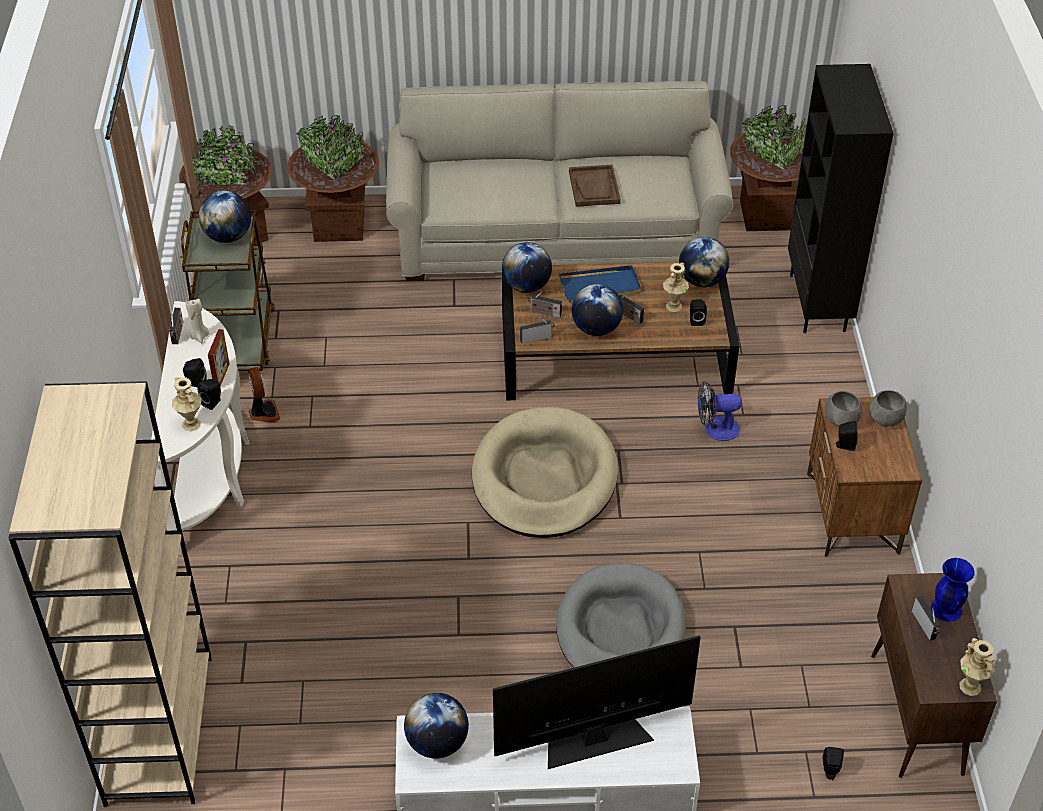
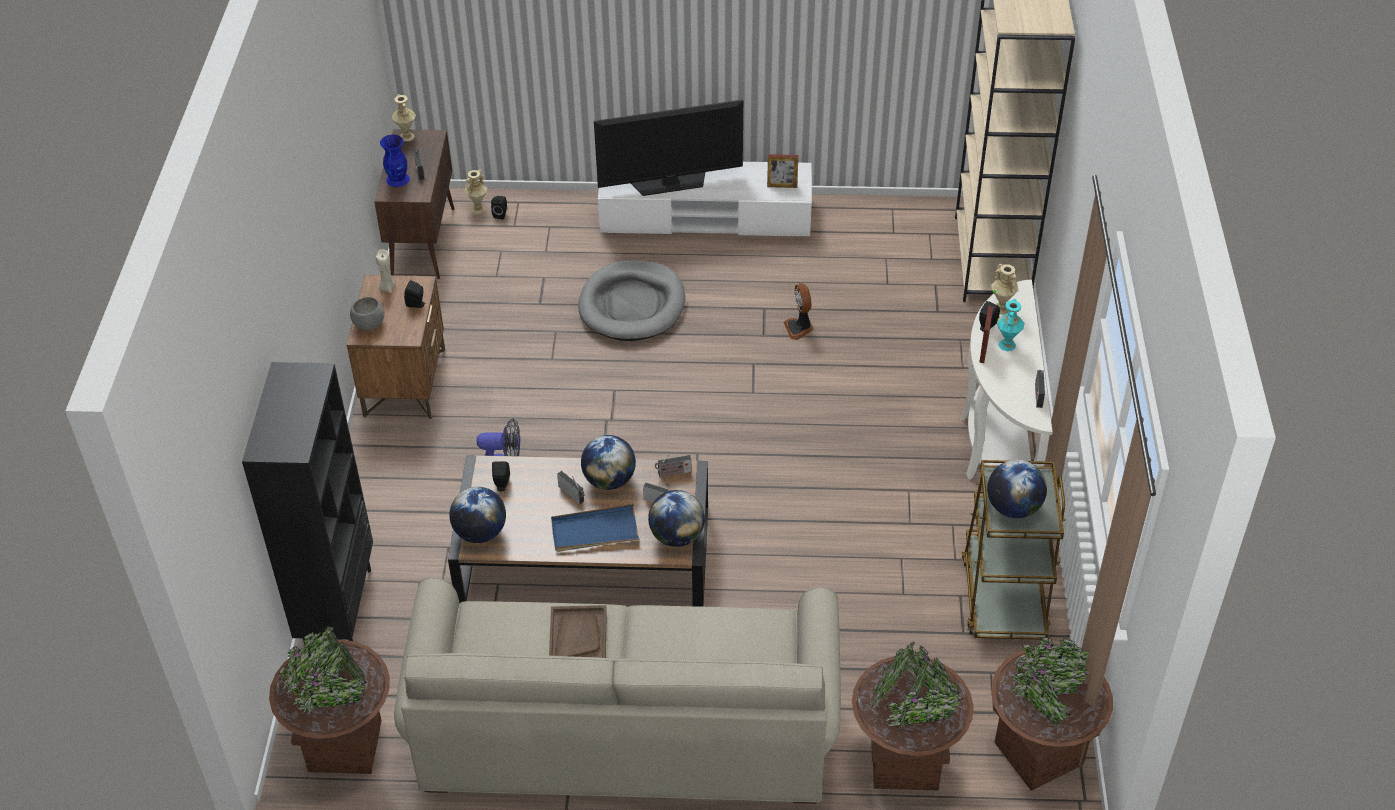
camera: 175 degrees left, 0 degrees up
(195, 383) = (1007, 345): black speaker -> turquoise vase
(200, 336) = (1014, 390): beige candle -> beige candle (387, 288)
(263, 413) = (958, 507): fan -> fan (799, 328)
(437, 743) = (782, 186): globe -> picture frame
(544, 478) = (678, 427): beige dog bed -> none
(673, 306) = (520, 503): beige vase -> beige vase (478, 209)
(841, 420) = (409, 325): grey bowl -> none

